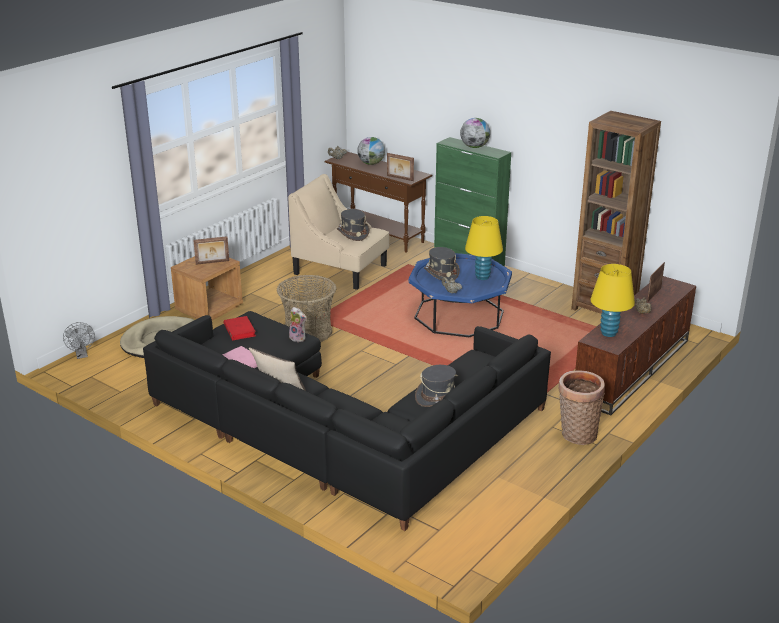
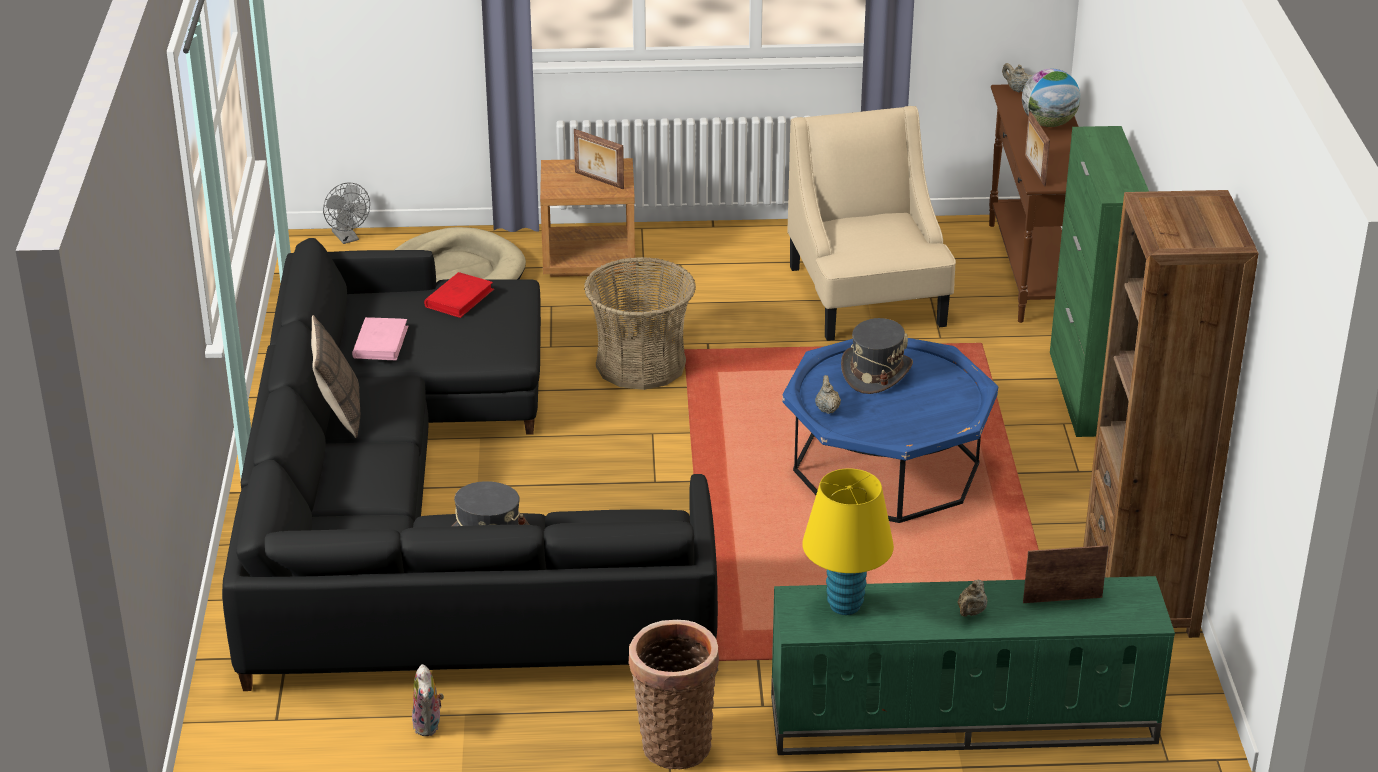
camera: 50 degrees right, 5 degrees up
(82, 355) = (348, 238): grey fan -> grey fan turned 60 degrees counterclockwise
(298, 338) = (506, 352): plush toy -> plush toy (429, 725)
(353, 234) = (879, 237): grey hat -> none
(474, 147) = (1114, 163): globe -> none
(482, 277) = (923, 414): yellow table lamp -> none
(633, 370) = (960, 721): brown tv stand -> green tv stand

